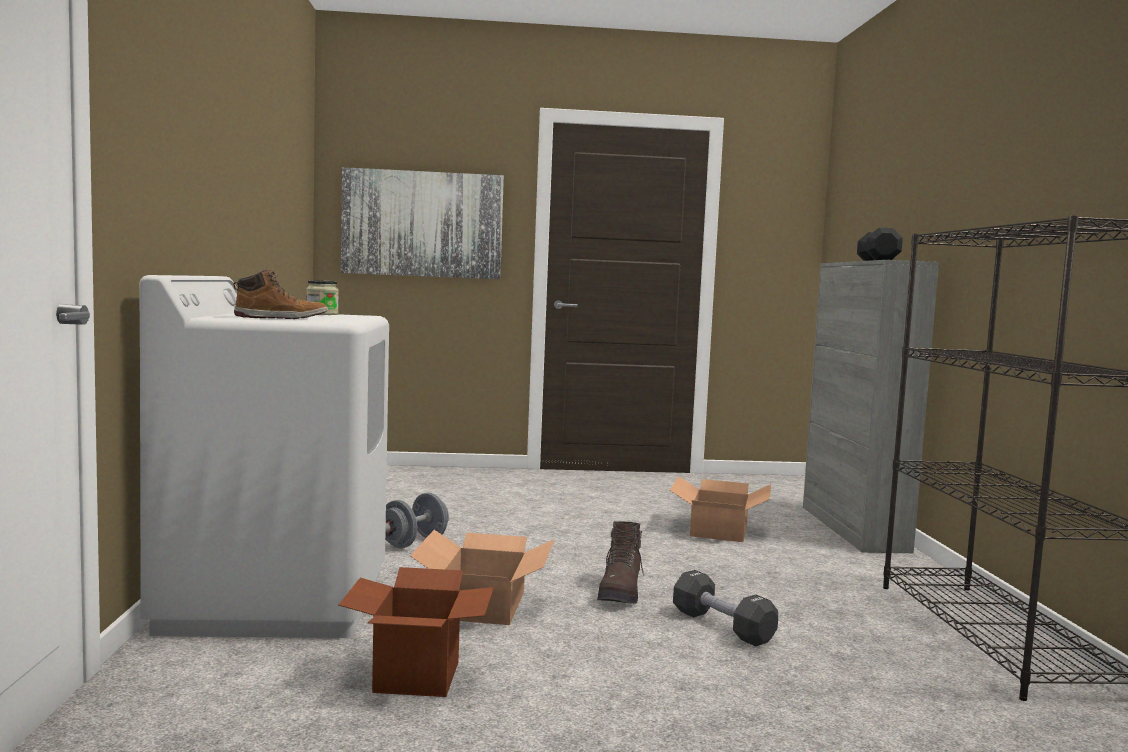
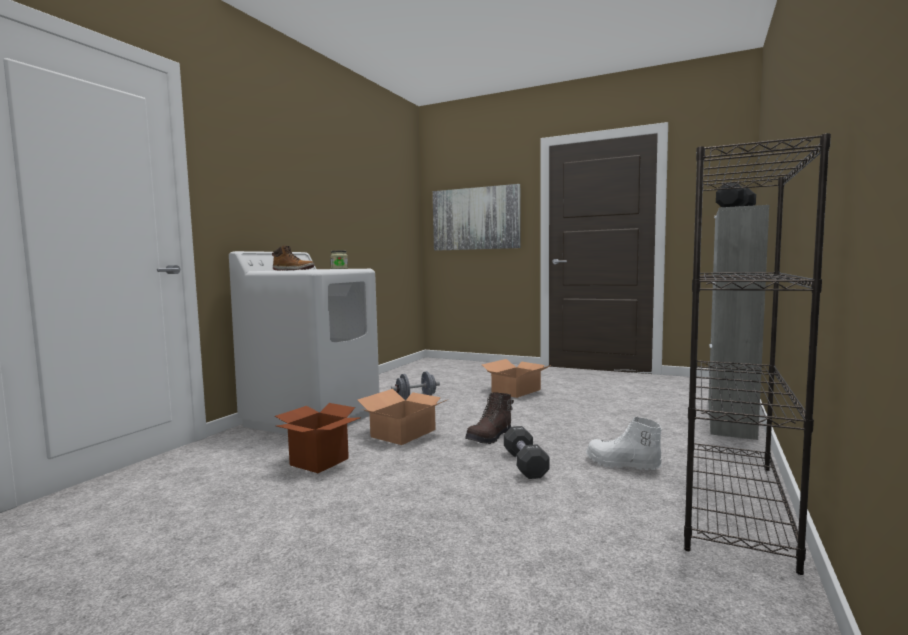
camera: 30 degrees right, 0 degrees up
(720, 530) = (617, 409): cardboard box -> cardboard box (517, 391)
(828, 607) = (622, 464): none -> white boot

